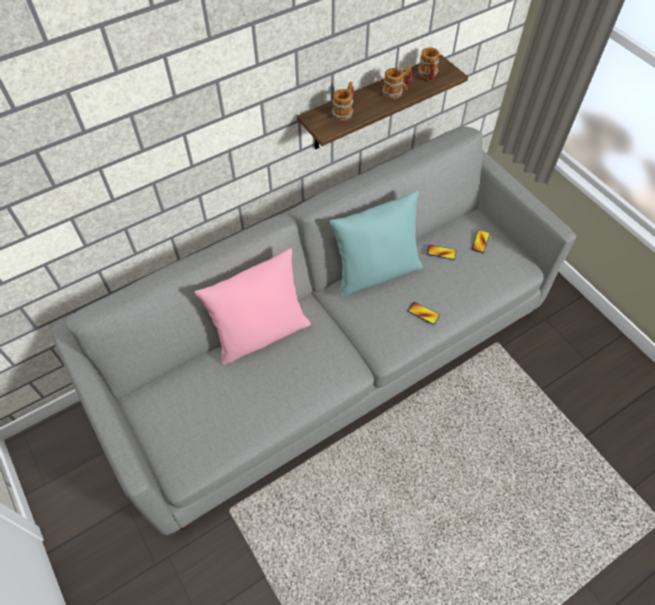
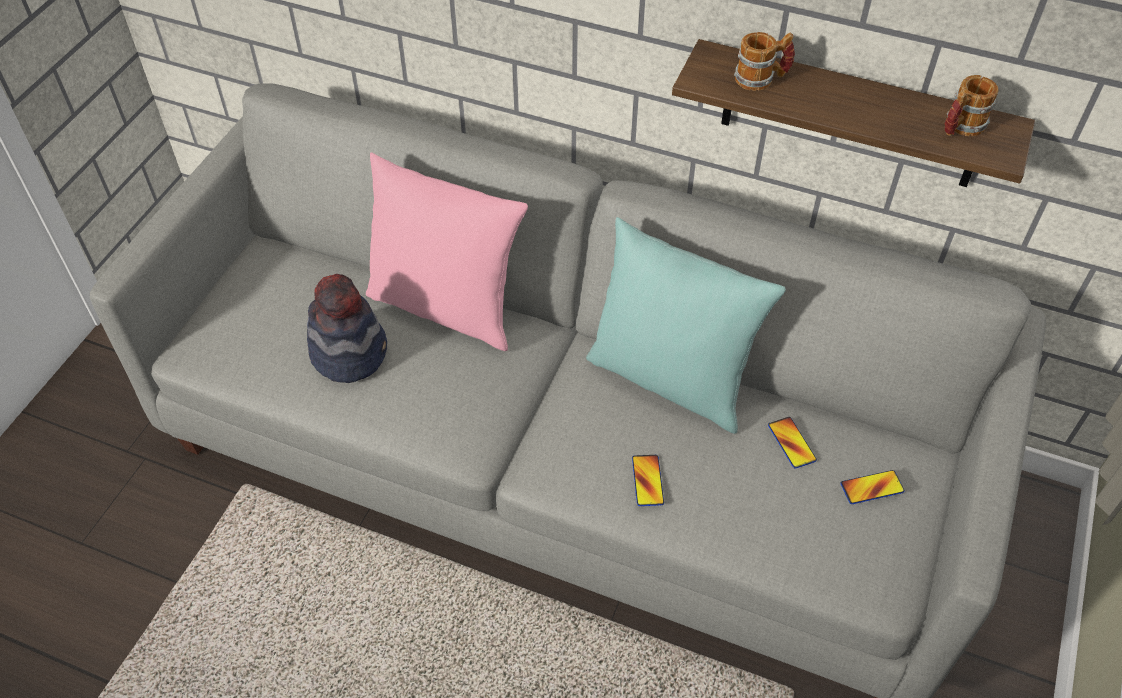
camera: 55 degrees right, 5 degrees down
(256, 391) = (349, 352): none -> hat
(396, 92) = (874, 111): mug -> none

